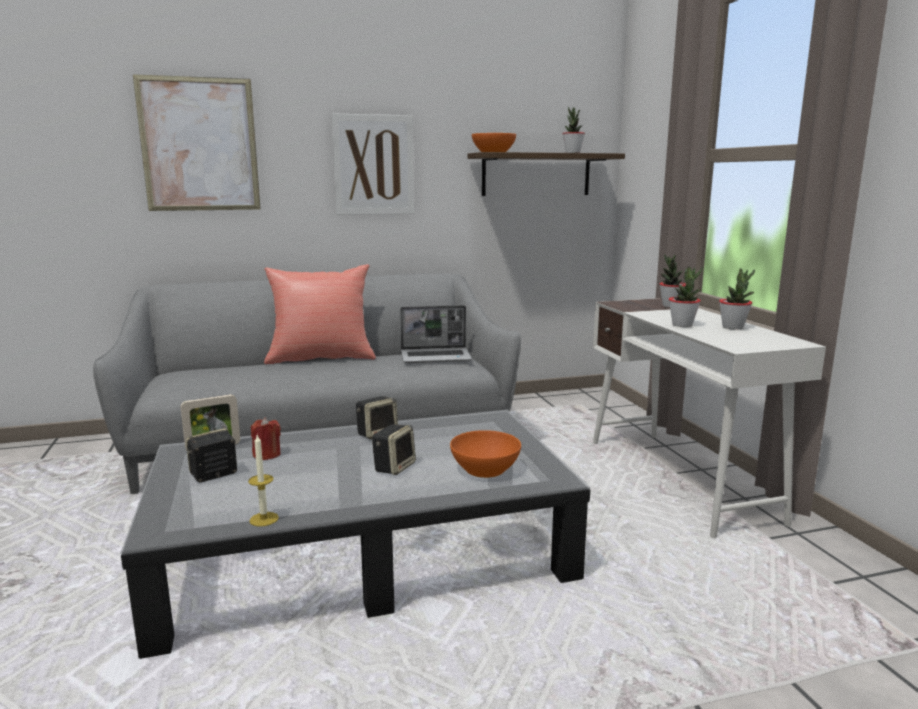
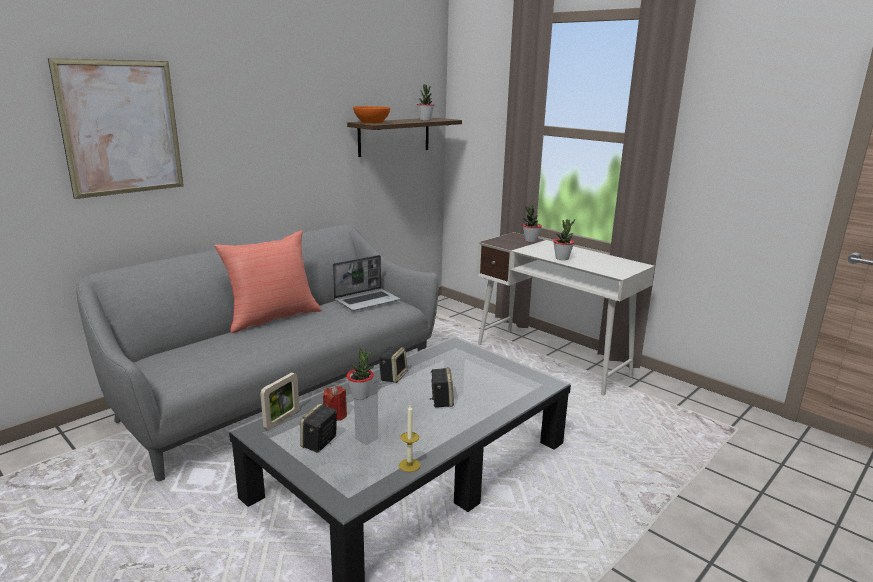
camera: 30 degrees left, 5 degrees up
(373, 165) = (277, 137): picture -> none
(485, 469) = (499, 386): orange bowl -> none
(733, 327) = (591, 256): potted plant -> potted plant (360, 395)

